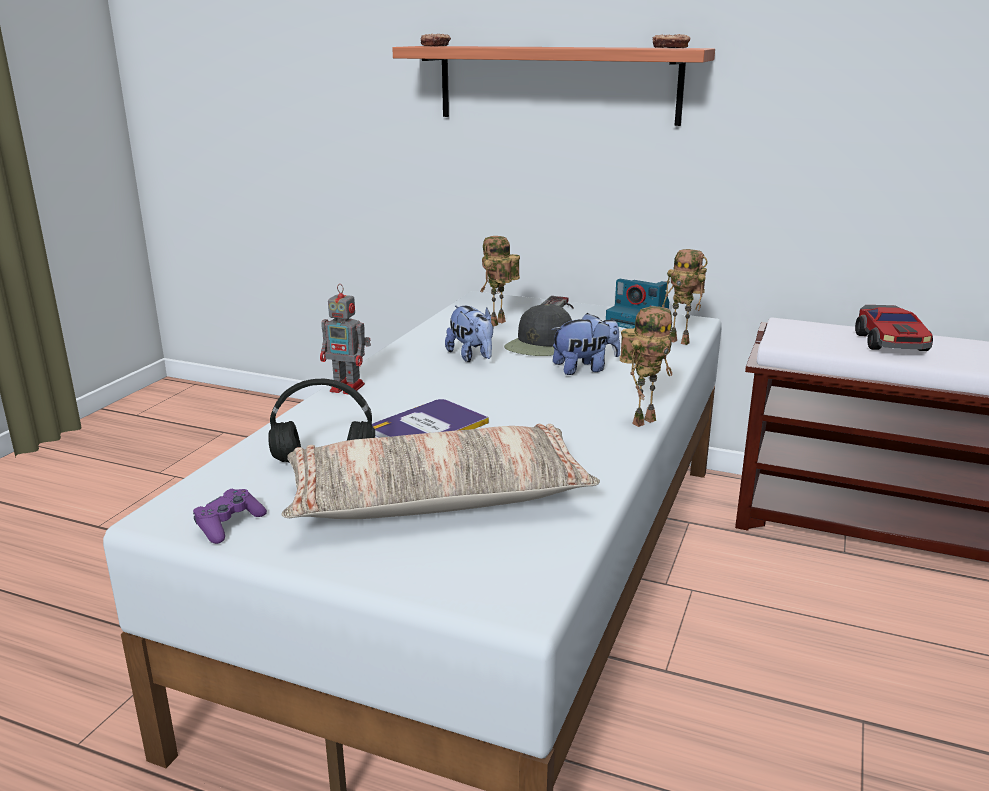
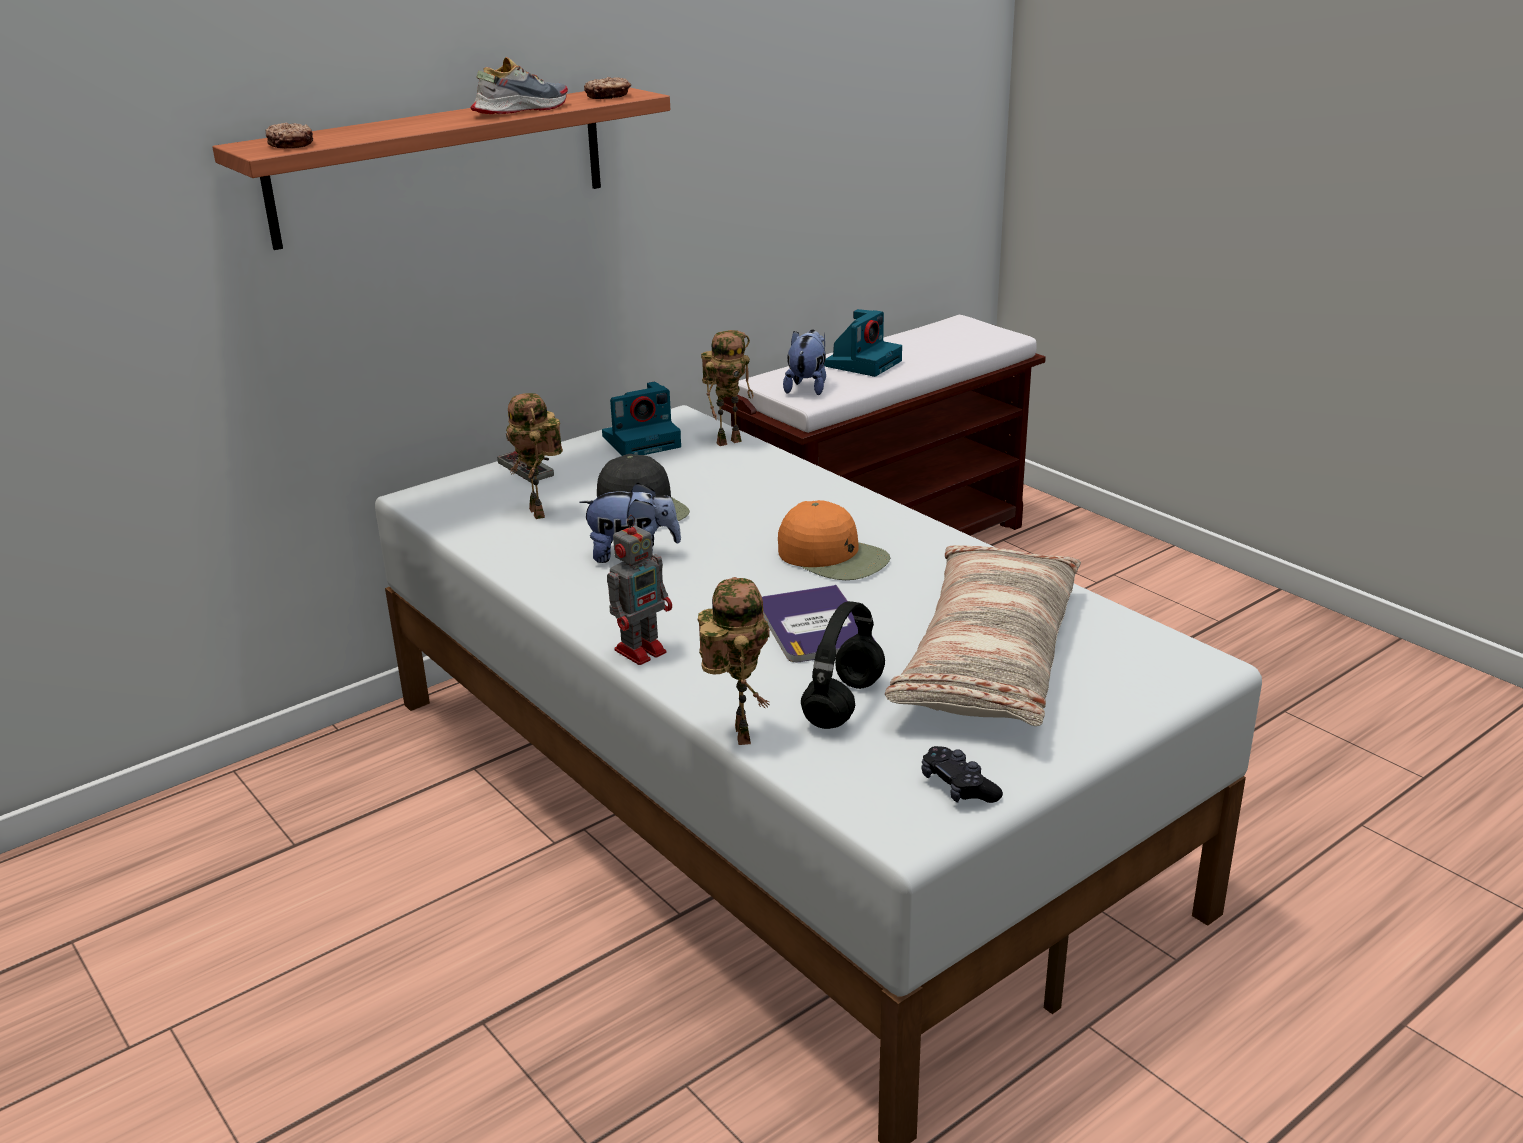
camera: 60 degrees left, 5 degrees up
(229, 524) = (958, 787): purple game controller -> black game controller
(542, 411) = (833, 557): none -> orange cap
(584, 369) = (746, 506): plush toy -> plush toy (807, 387)
(592, 47) = (520, 110): none -> shoe
(643, 420) = (906, 518): toy robot -> toy robot (737, 733)
(891, 342) = (863, 363): toy car -> camera

